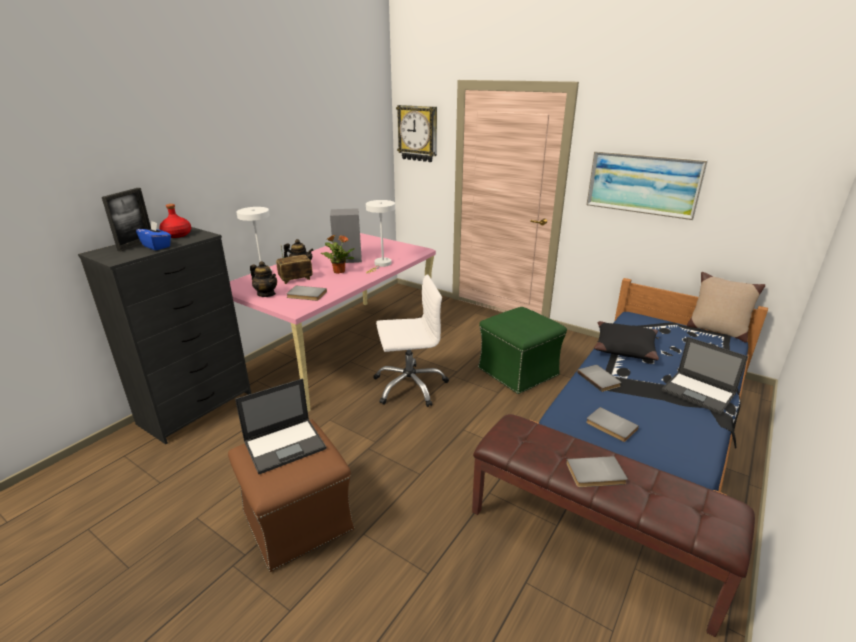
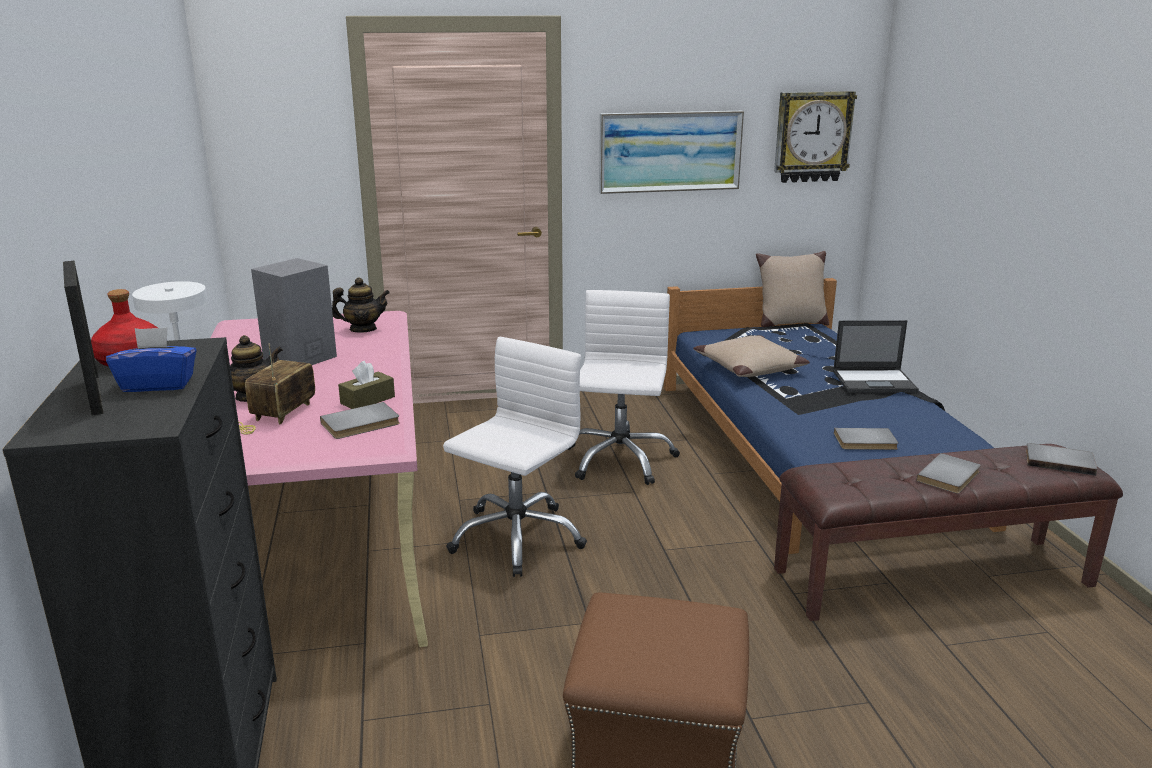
camera: 45 degrees left, 5 degrees down
(266, 294) = (285, 447): teapot -> teapot (363, 329)
(286, 445) = (639, 630): laptop -> none
(330, 285) = (367, 400): none -> brown tissue box
(339, 271) = (332, 379): potted plant -> none
(381, 264) = (379, 350): white table lamp -> none
(418, 133) = (267, 116): wall clock -> wall clock (812, 137)
(518, 372) = (619, 459): green ottoman -> white office chair
(599, 379) = (783, 405): grey book -> grey book (1059, 461)
(624, 347) = (749, 367): black pillow -> beige pillow

